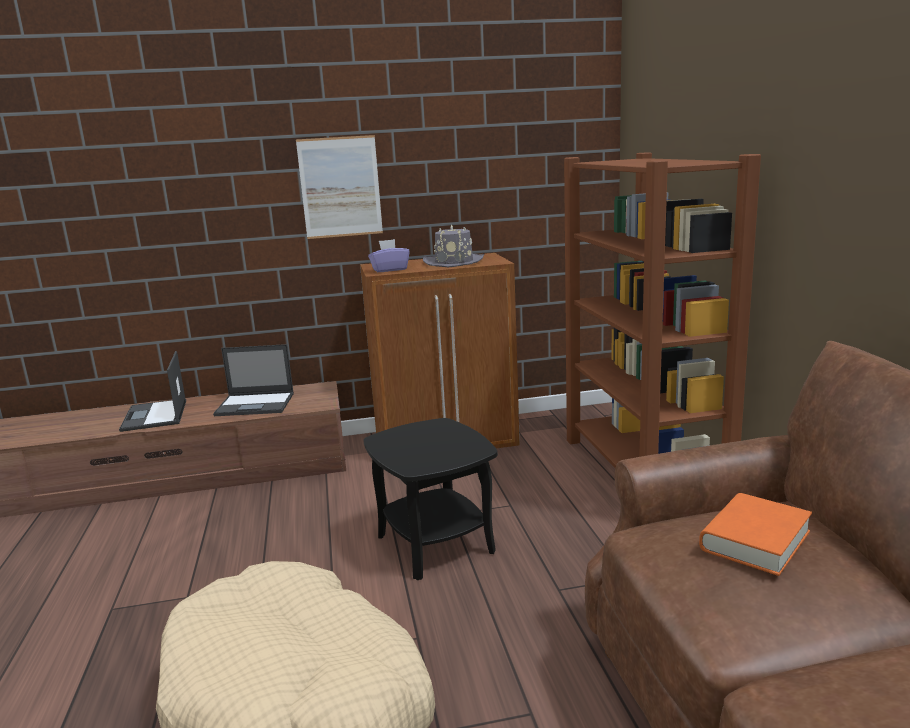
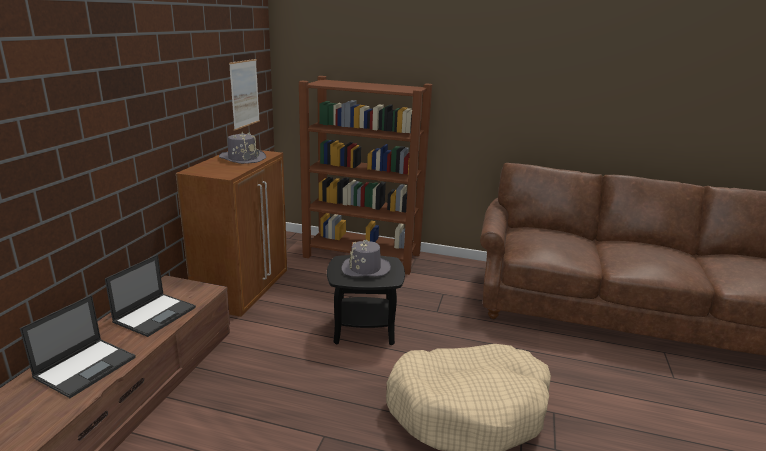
camera: 65 degrees left, 5 degrees up
(155, 416) = (86, 367): laptop -> laptop turned 75 degrees counterclockwise
(340, 187) = (154, 110): picture -> picture (244, 93)
(389, 269) = (224, 172): purple tissue box -> none
(430, 443) = (365, 268): none -> grey hat
(755, 540) = (549, 238): orange book -> none

